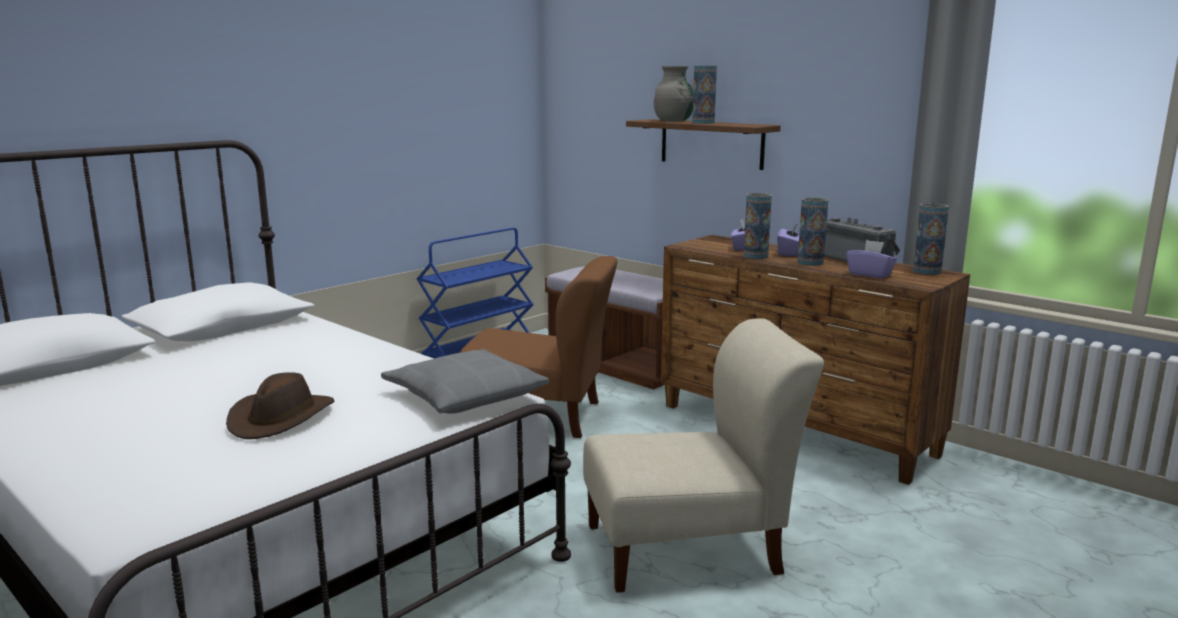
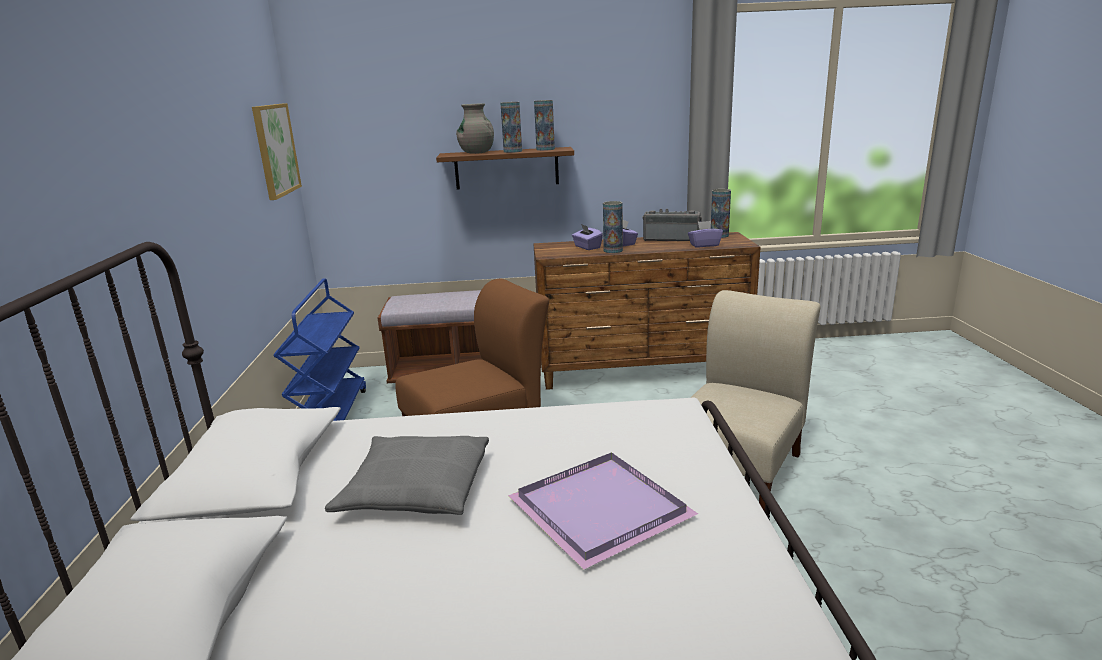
camera: 45 degrees left, 5 degrees up
(281, 418) = (600, 507): brown hat -> purple tray
(465, 396) = (657, 419): grey pillow -> grey pillow (415, 489)
(498, 99) = (275, 150): none -> picture
(810, 263) = (654, 246): vase -> vase (545, 149)

